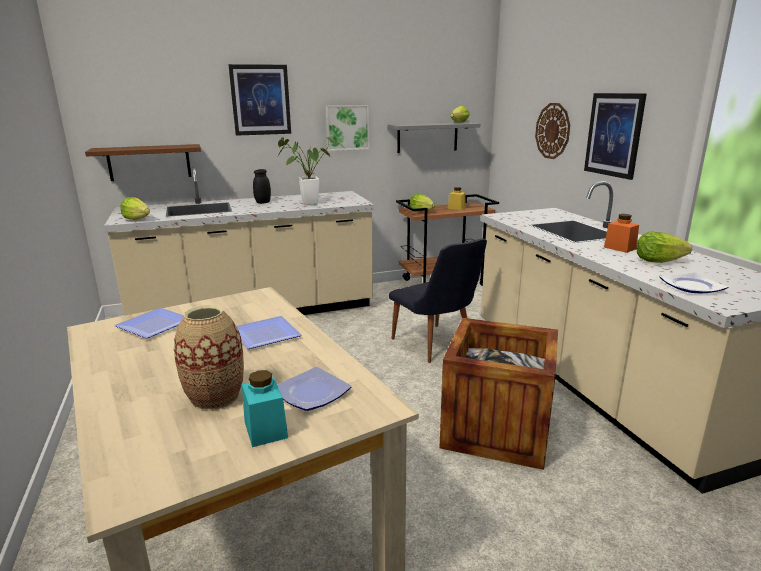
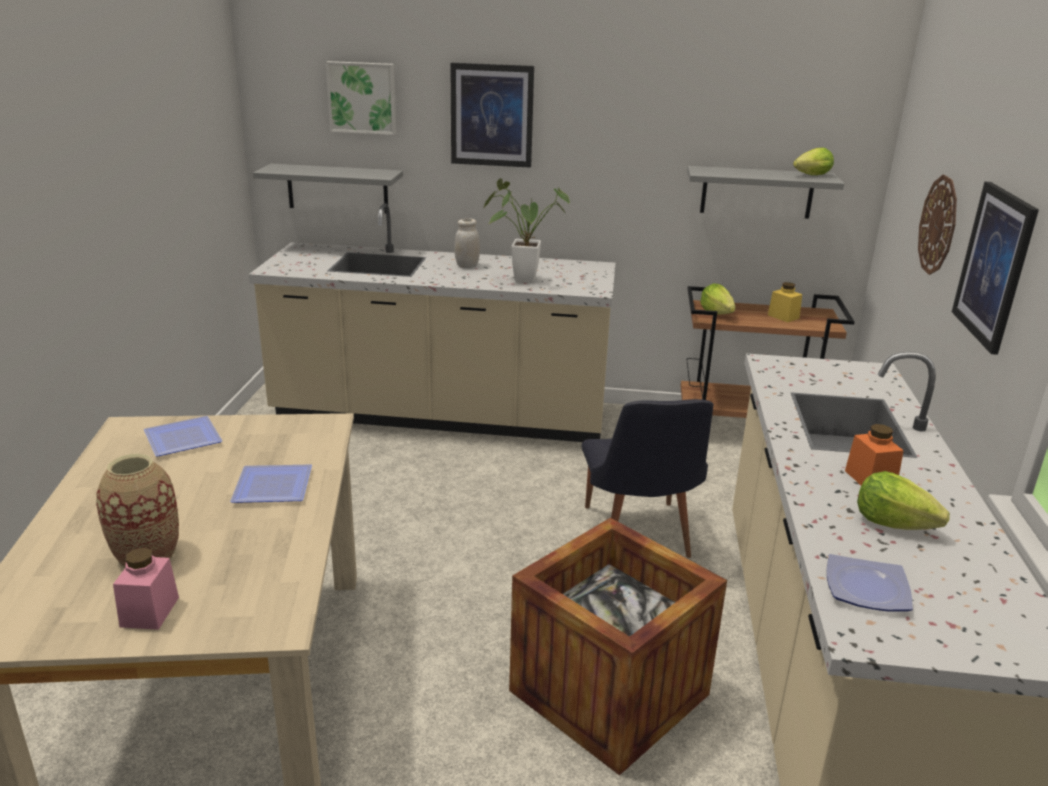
camera: 25 degrees right, 5 degrees up
(137, 219) = (291, 270): lettuce -> none
(149, 162) = (337, 188): brown shelf -> grey shelf
(263, 202) = (467, 266): black jar -> white jar
(265, 430) = (149, 612): turquoise jar -> pink jar
(312, 392) = (237, 582): plate -> none
(347, 127) = (620, 165): picture -> picture (362, 97)

